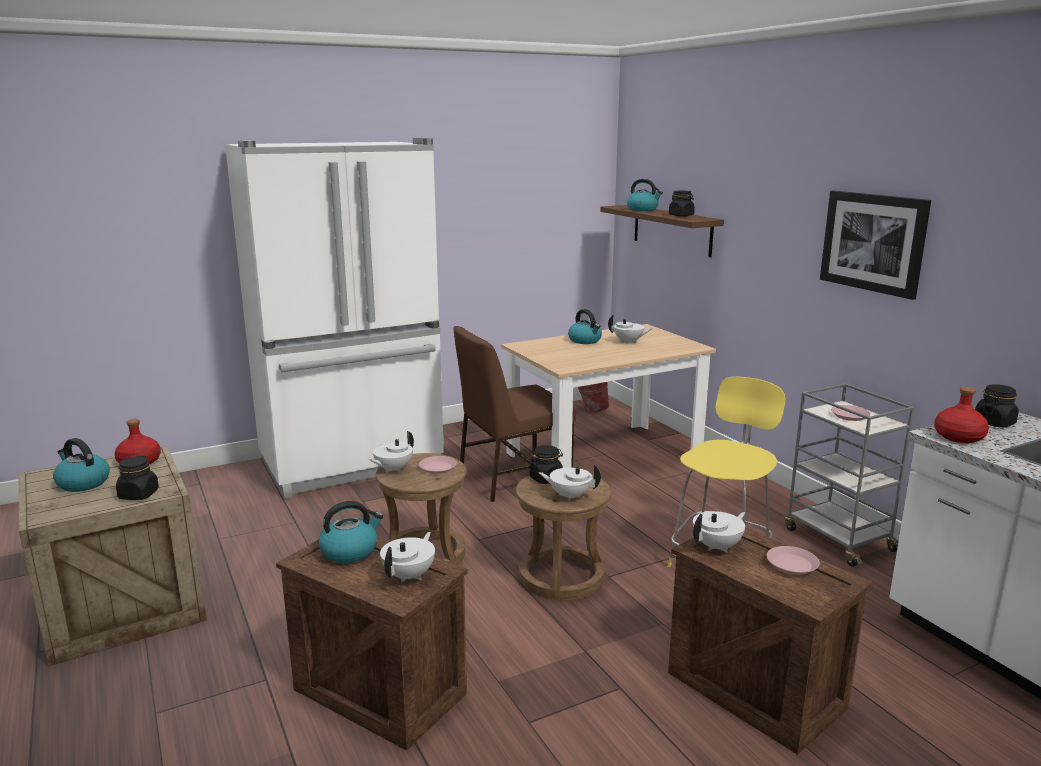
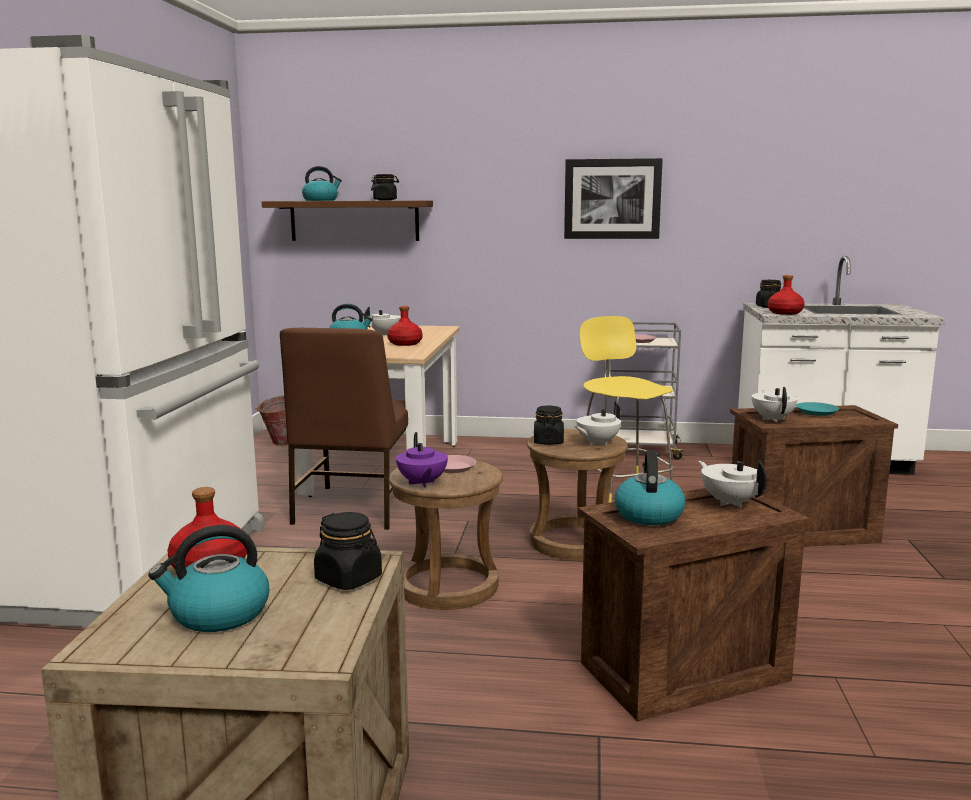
camera: 55 degrees left, 5 degrees down
(393, 469) = (422, 483): white teapot -> purple teapot
(603, 355) = (405, 343): none -> red bottle
(792, 564) = (817, 412): pink plate -> turquoise plate

